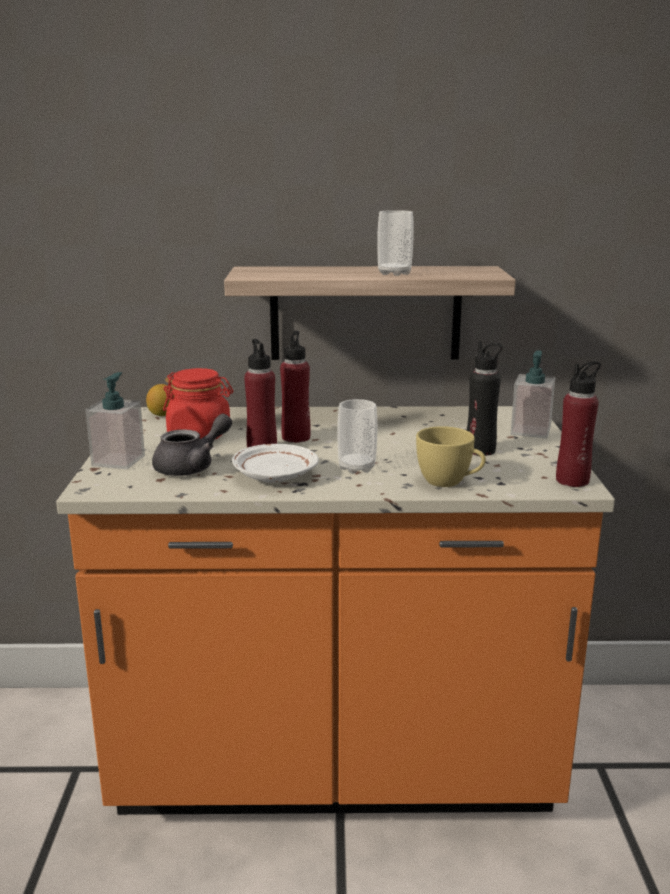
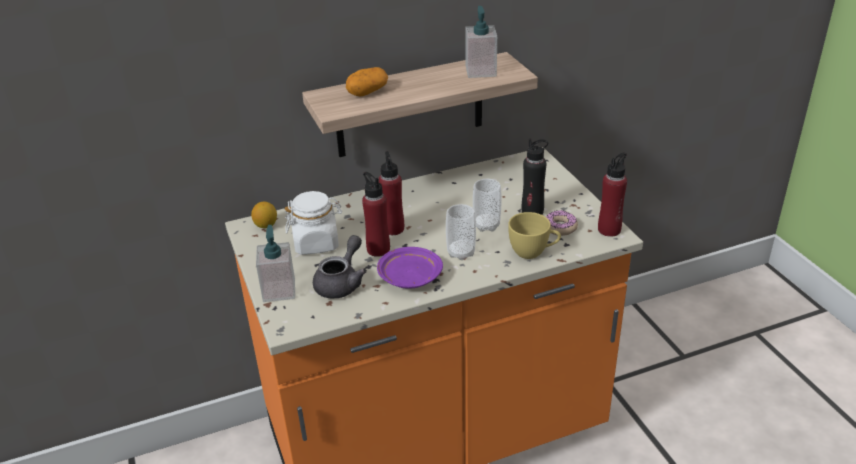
camera: 20 degrees left, 15 degrees up
(200, 434) = (316, 243): red jar -> white jar
(274, 475) = (409, 277): white plate -> purple plate
(300, 271) = (367, 92): none -> potato
(394, 273) = (443, 84): cup -> cup (486, 225)
(505, 468) = (560, 227): none -> donut
(530, 431) = (553, 180): soap dispenser -> soap dispenser (480, 71)

